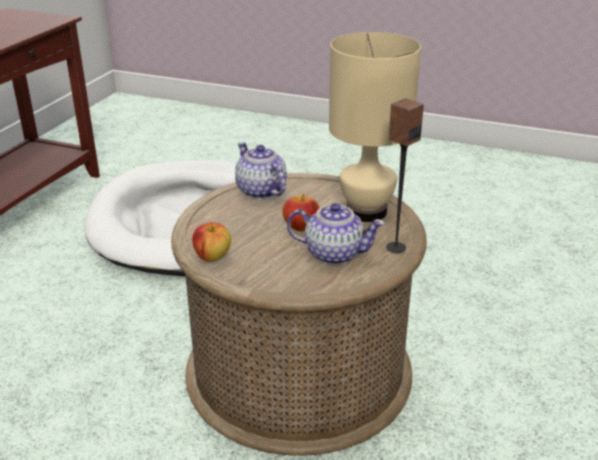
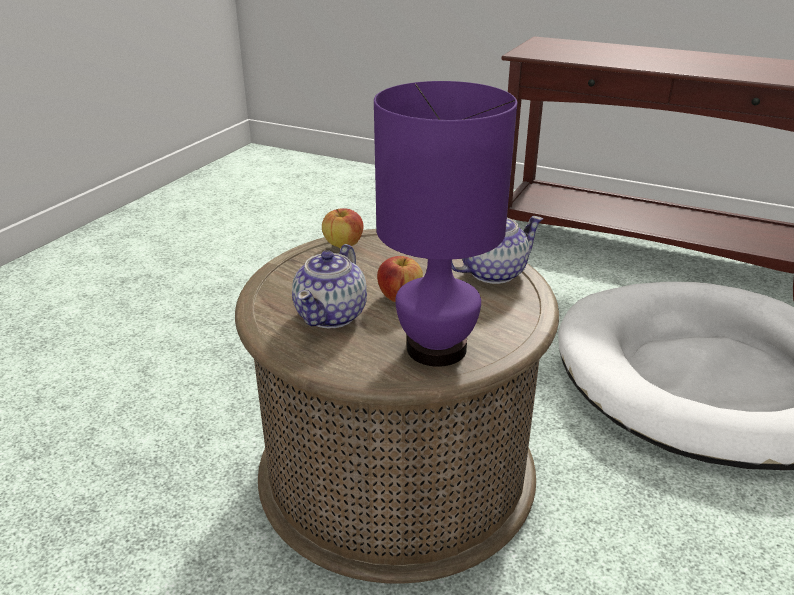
camera: 95 degrees right, 0 degrees up
(366, 212) = (435, 348): beige table lamp -> purple table lamp
(395, 247) = (330, 359): speaker -> none

